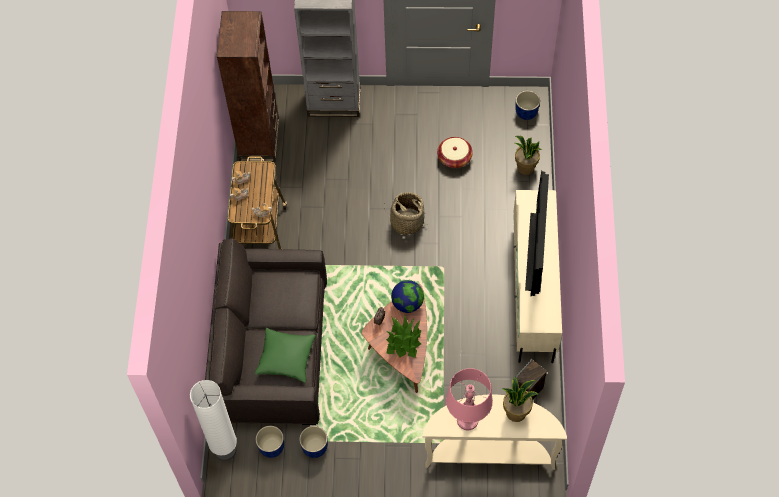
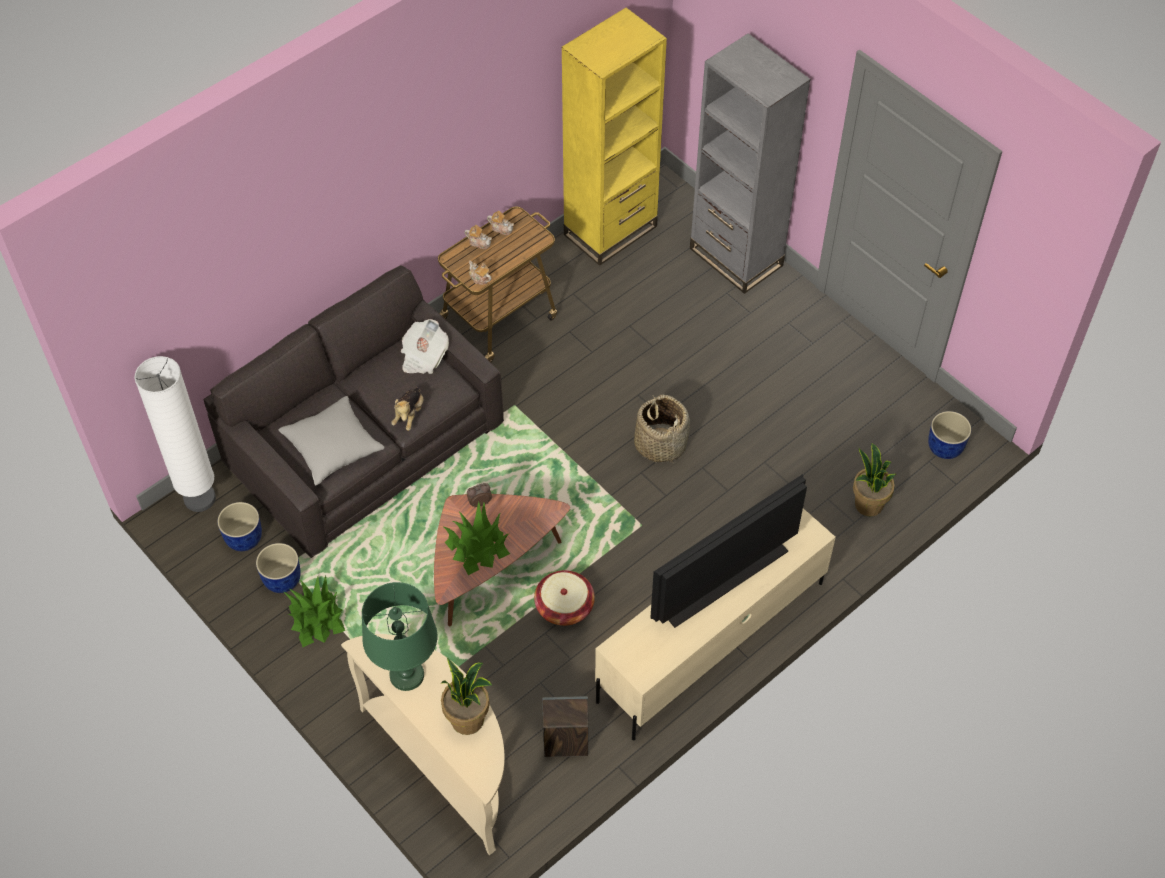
camera: 45 degrees right, 5 degrees down
(259, 140) = (610, 231): brown bookcase -> yellow bookcase
(273, 276) = (423, 356): none -> newspaper
(286, 358) = (333, 447): green pillow -> grey pillow
(302, 309) = (409, 414): none -> plush toy
(354, 448) = (316, 618): none -> potted plant
(407, 304) = (530, 513): globe -> none
(454, 158) = (797, 424): basket -> basket (564, 606)
(467, 420) = (407, 675): pink table lamp -> green table lamp

